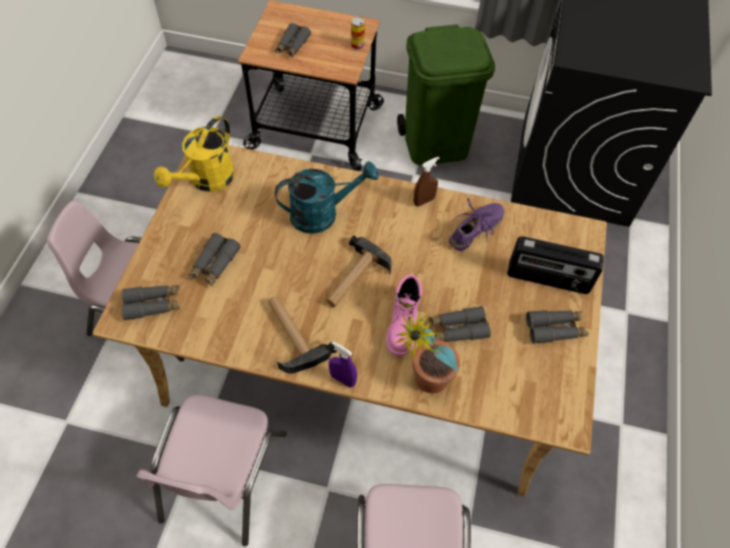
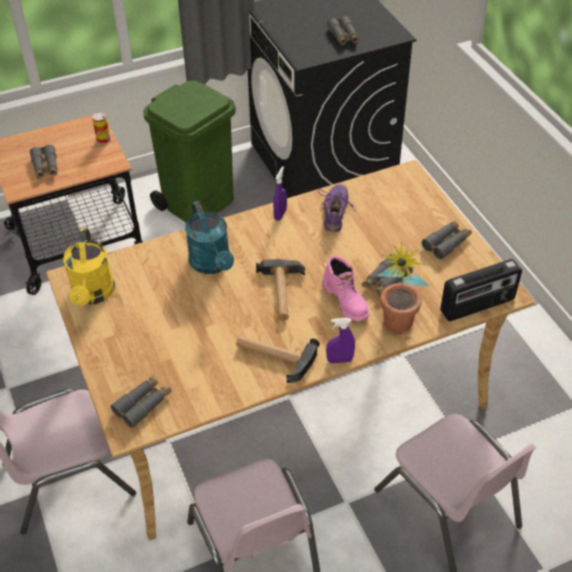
camera: 35 degrees left, 10 degrees down
(214, 264) = (163, 347): grey binoculars -> grey binoculars (343, 37)
(322, 213) = (213, 264): turquoise watering can -> turquoise watering can turned 120 degrees clockwise
(424, 201) = (280, 214): brown spray bottle -> purple spray bottle
(548, 279) = (413, 216): radio -> radio (477, 306)

